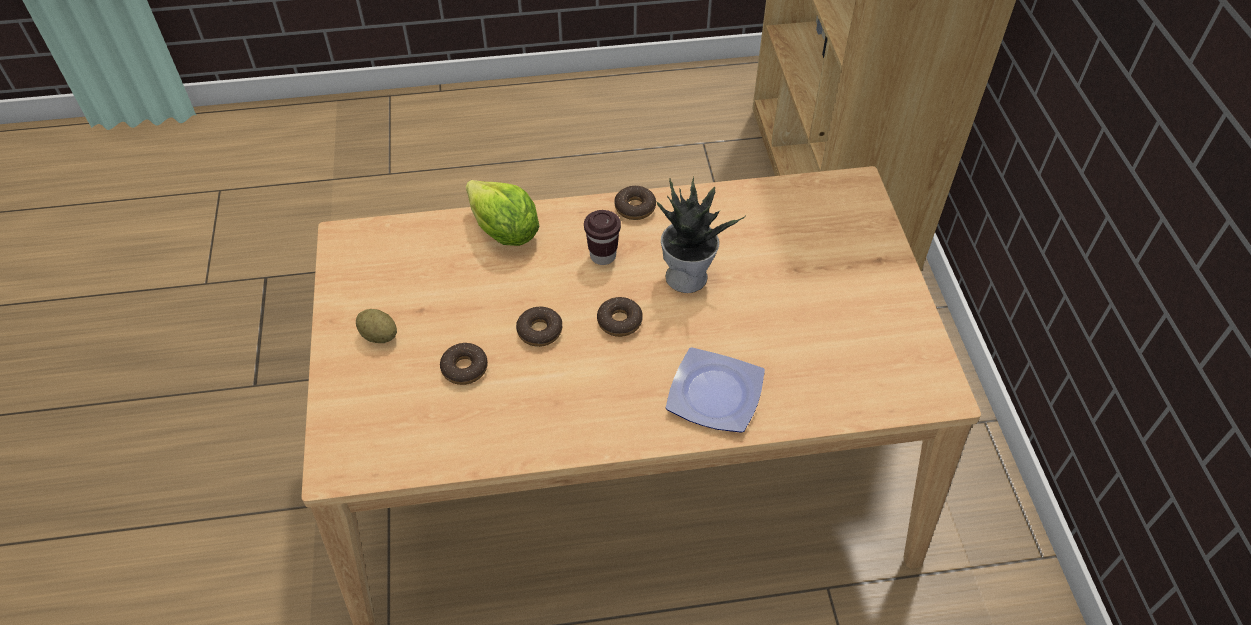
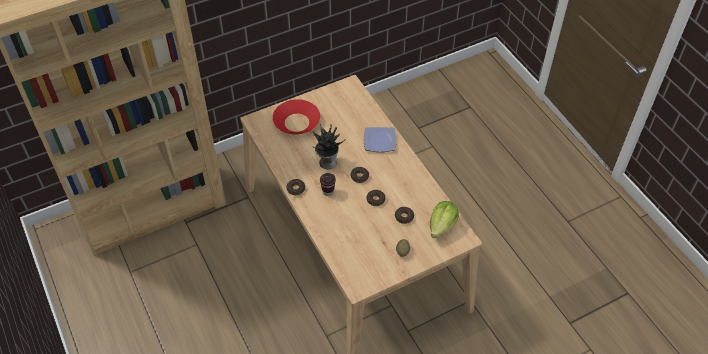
camera: 110 degrees left, 0 degrees up
(504, 232) = (329, 229): lettuce -> lettuce (442, 226)
(831, 252) = (296, 122): none -> red bowl

